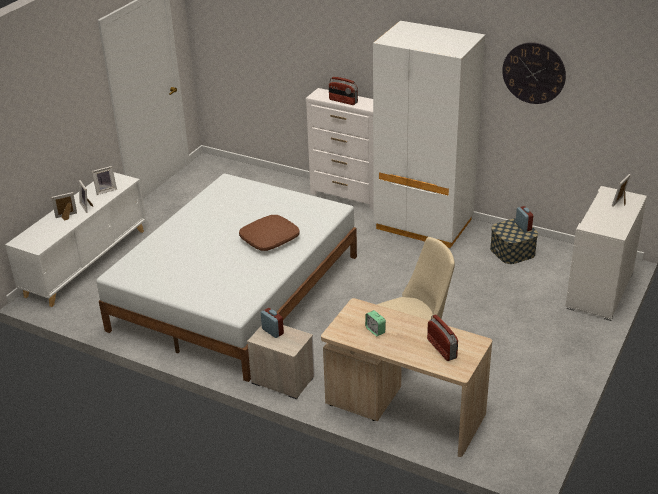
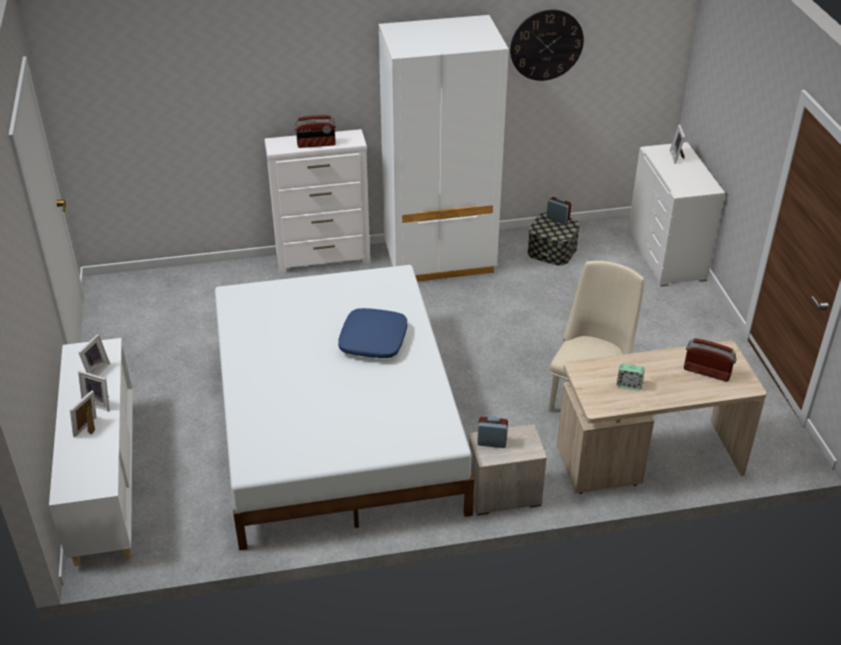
camera: 40 degrees left, 5 degrees up
(269, 239) = (373, 341): brown pillow -> blue pillow

